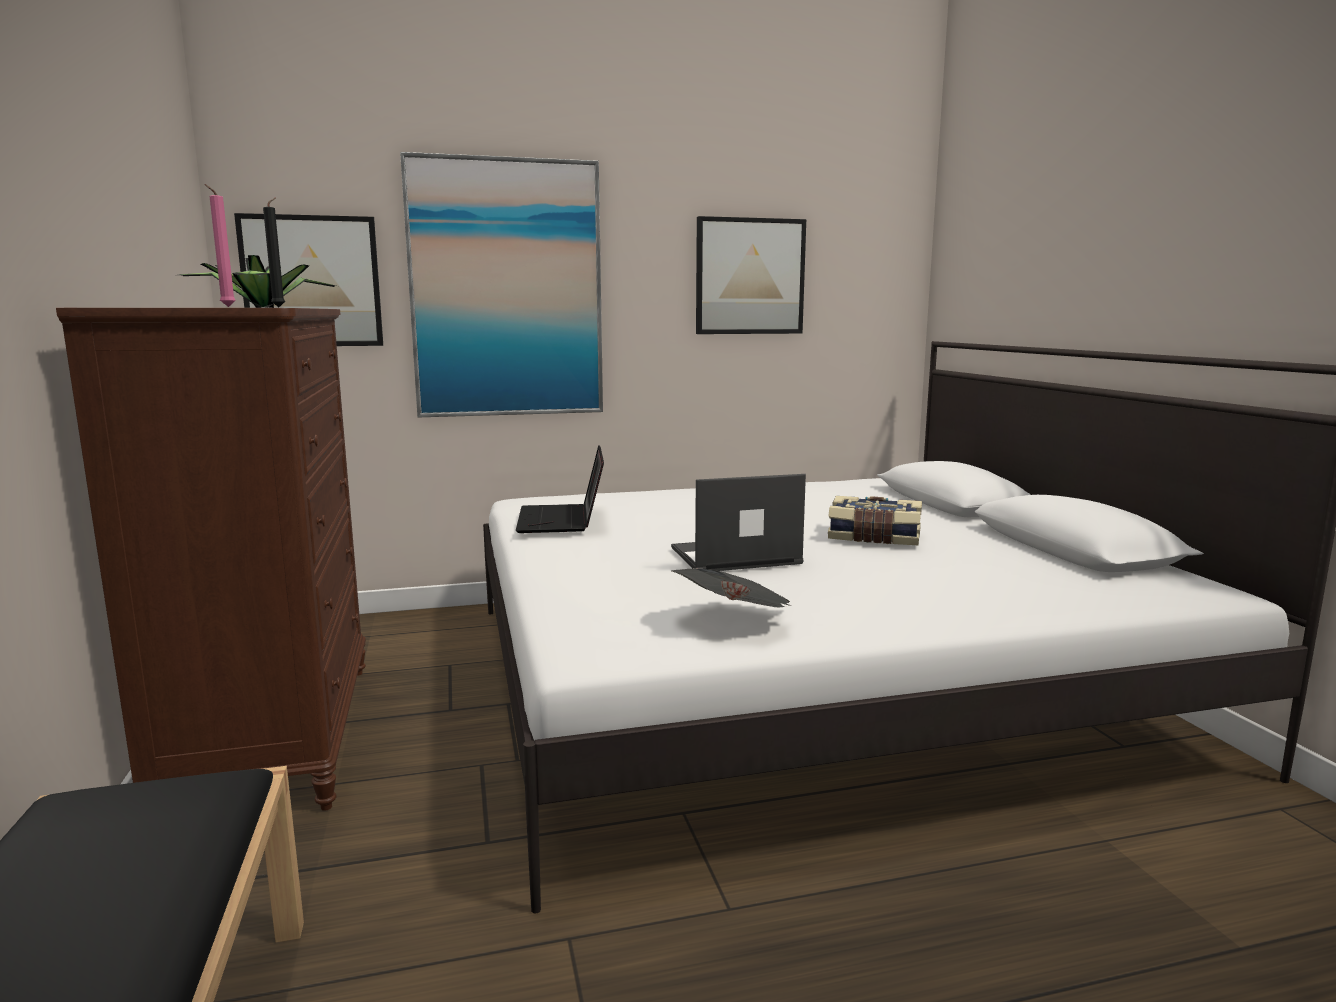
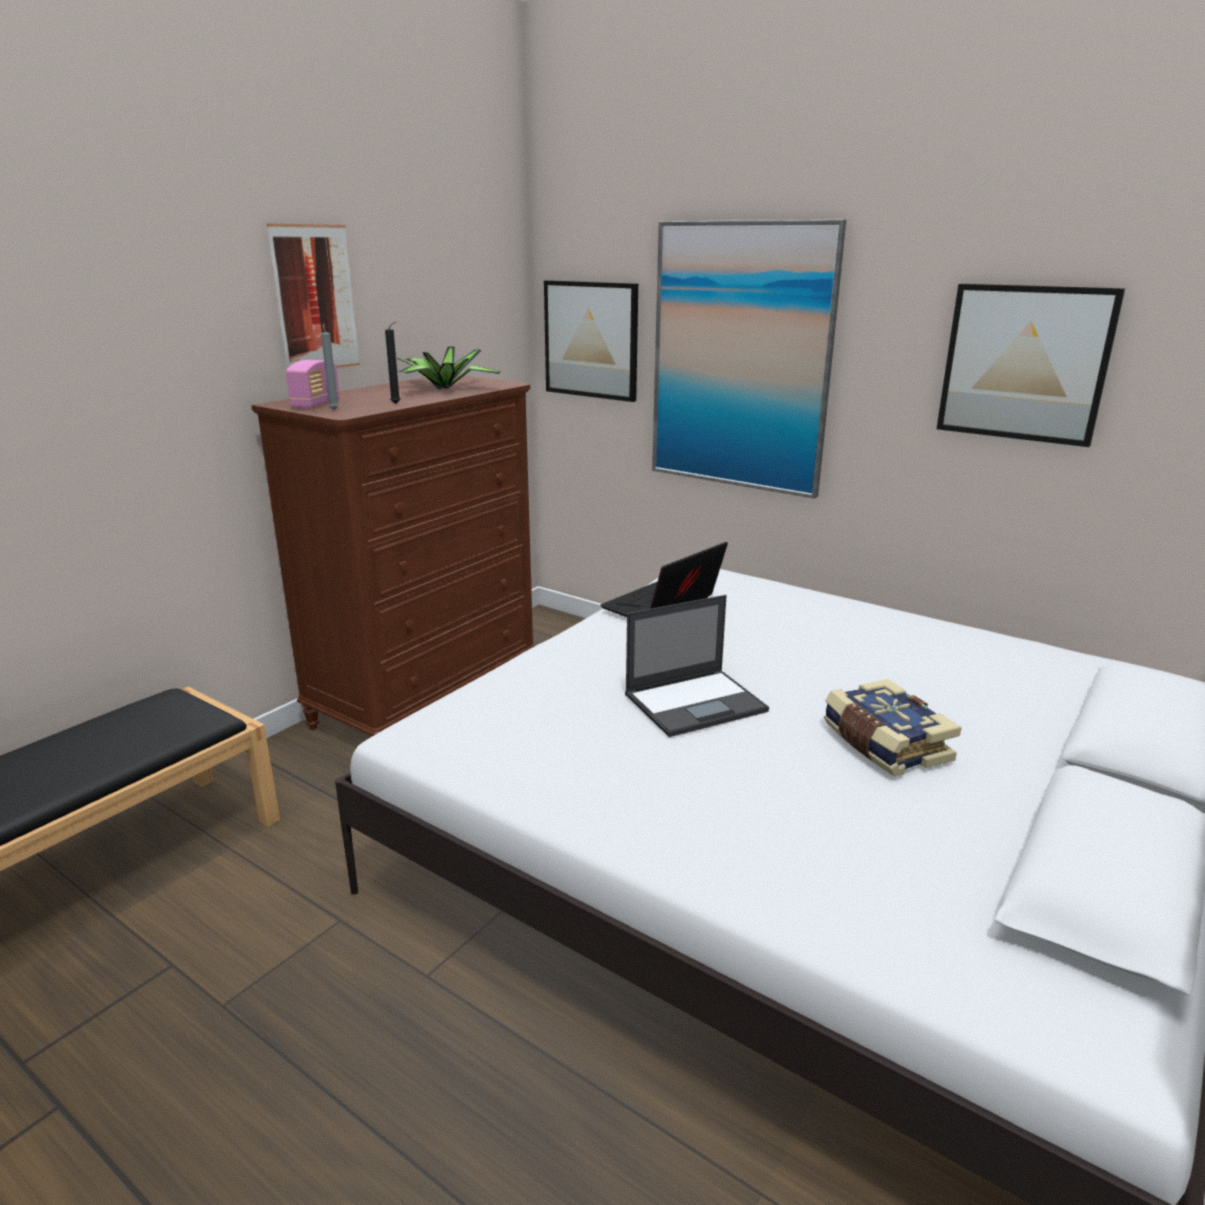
camera: 50 degrees right, 10 degrees up
(75, 170) = (315, 298): none -> picture
(170, 306) = (316, 404): none -> radio
(226, 307) = (334, 409): pink candle -> grey candle
(733, 556) = (696, 702): laptop -> laptop turned 120 degrees clockwise
(736, 621) = (539, 764): newspaper -> none

